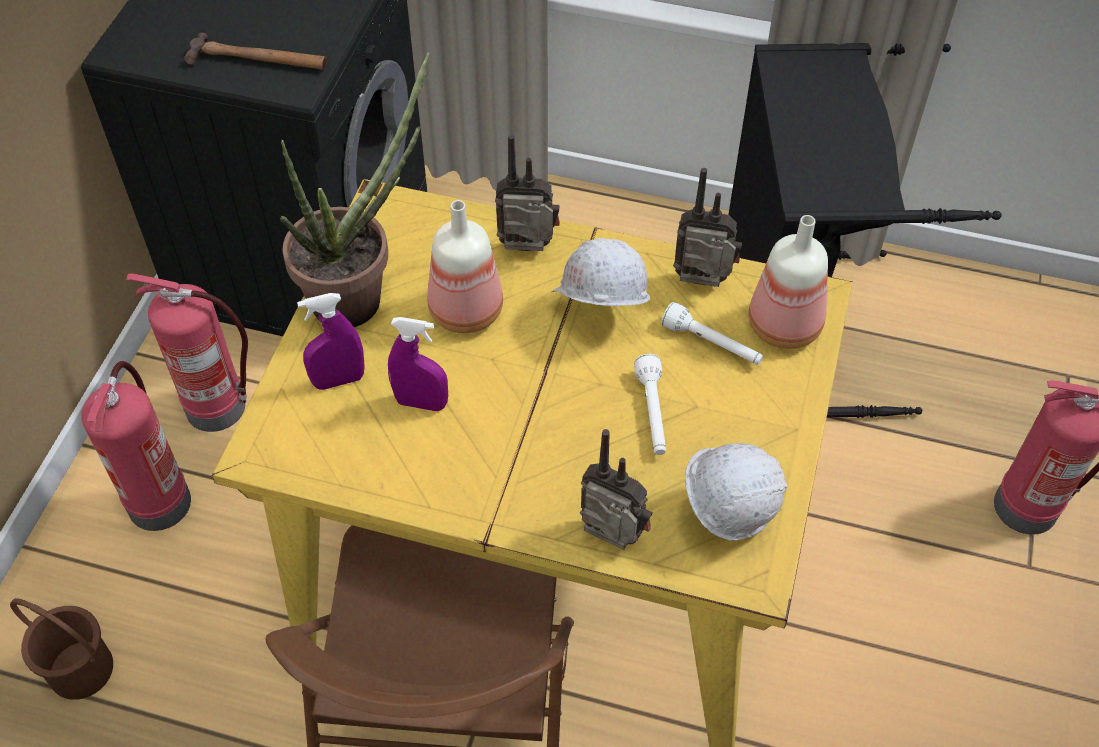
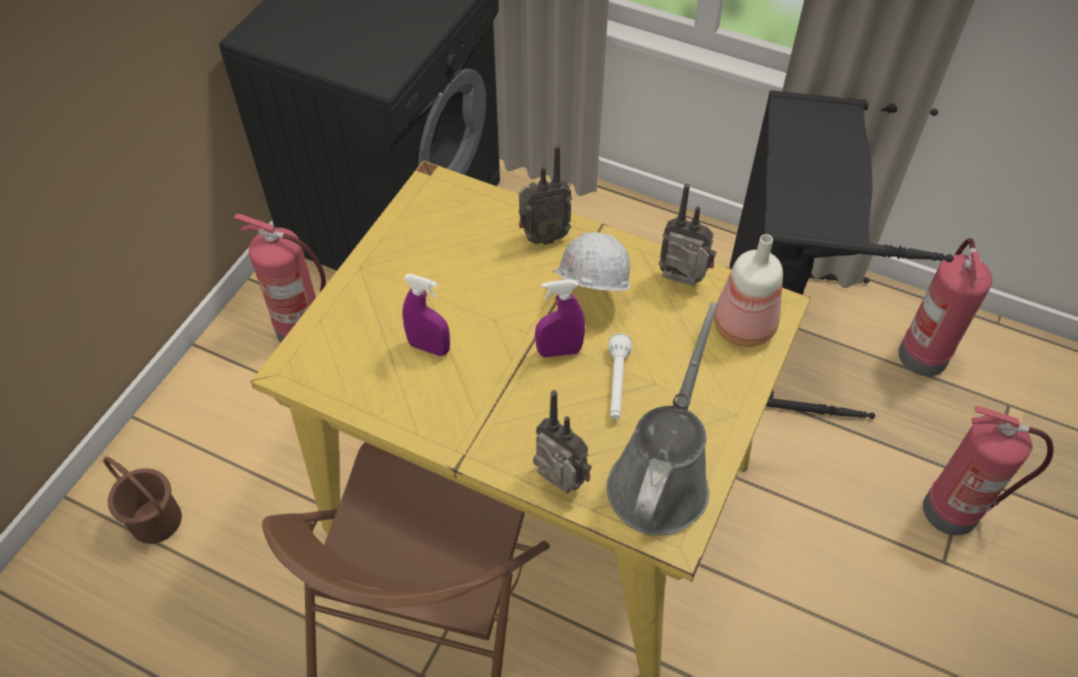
camera: 10 degrees right, 0 degrees up
(159, 500) = (242, 396): fire extinguisher -> fire extinguisher (922, 353)
(258, 60) = (356, 54): hammer -> none
(338, 380) = (367, 320): purple spray bottle -> purple spray bottle (559, 351)
(360, 294) = (400, 253): potted plant -> none
(463, 310) = (480, 276): bottle -> none
(528, 252) = (542, 237): radio -> radio turned 150 degrees clockwise
(712, 344) = (679, 333): white flashlight -> none
(727, 515) = (661, 478): white hard hat -> grey watering can

